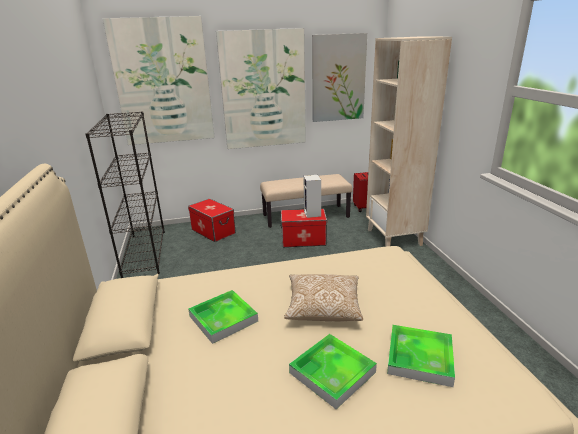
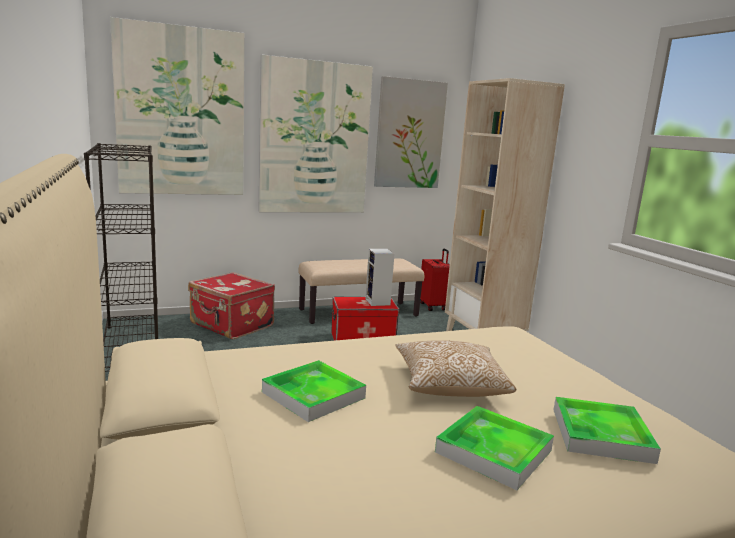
camera: 10 degrees left, 10 degrees down
(213, 231) = (231, 325): storage box -> red suitcase

